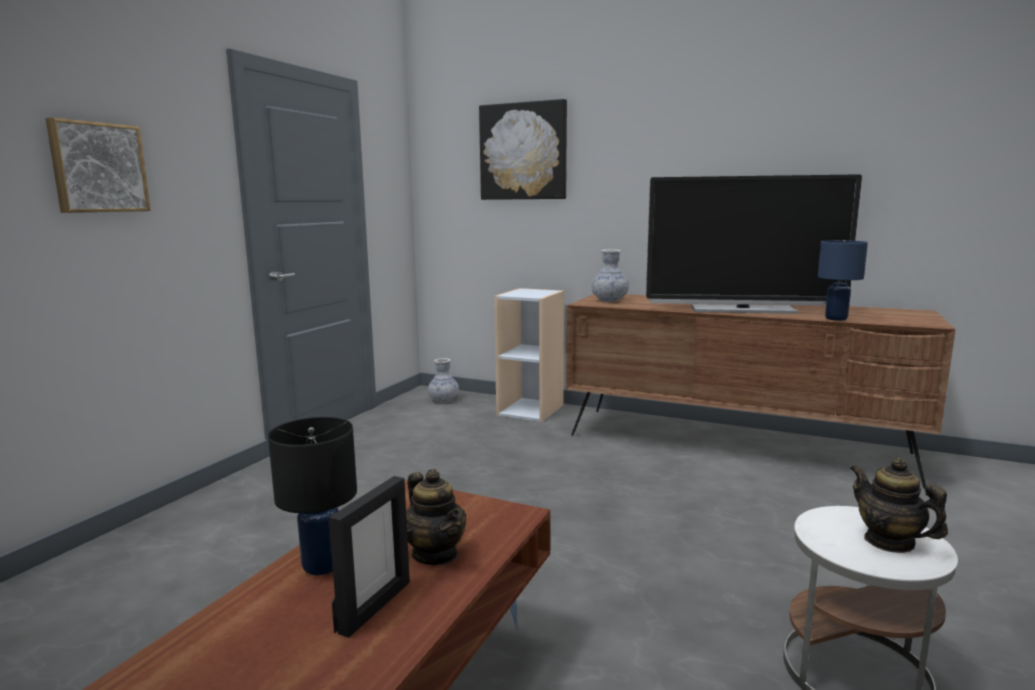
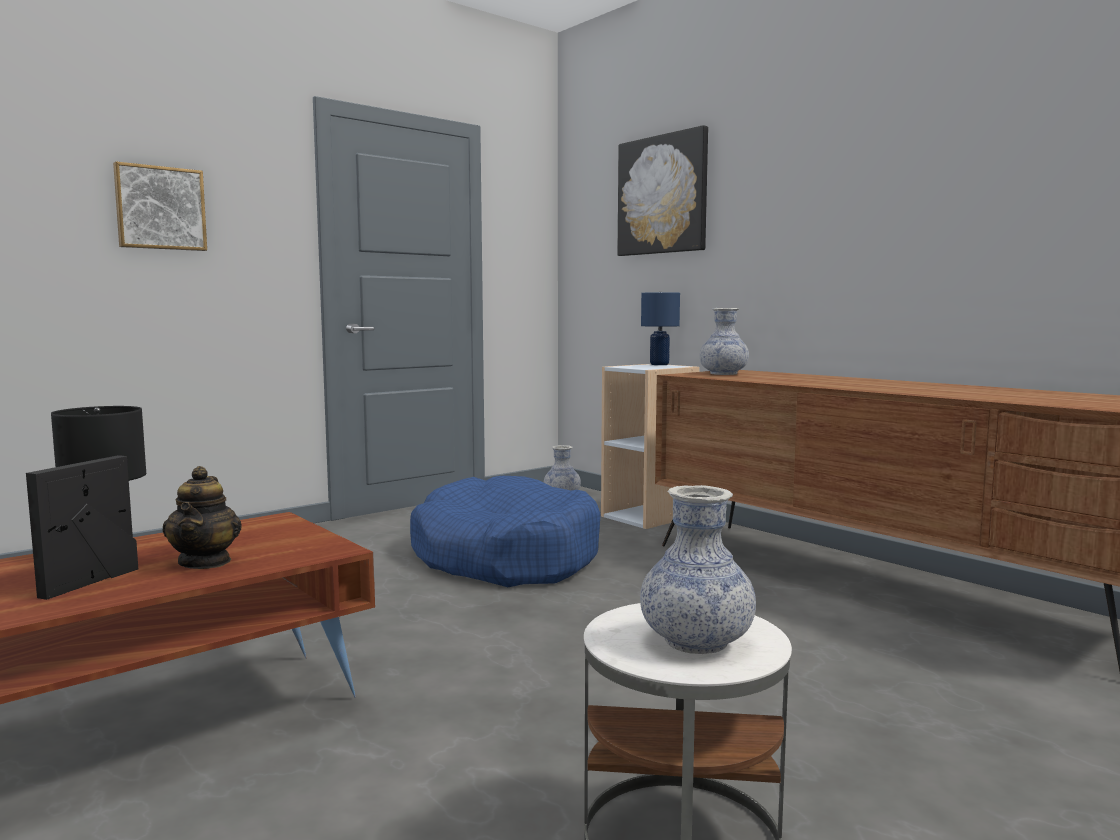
camera: 25 degrees right, 5 degrees down
(374, 606) = (90, 582): picture frame -> picture frame turned 150 degrees clockwise
(470, 467) = (505, 557): none -> blue dog bed
(742, 310) = (872, 386): television -> none
(836, 319) = (986, 398): blue table lamp -> blue table lamp (660, 364)
(889, 542) = (696, 641): teapot -> vase

